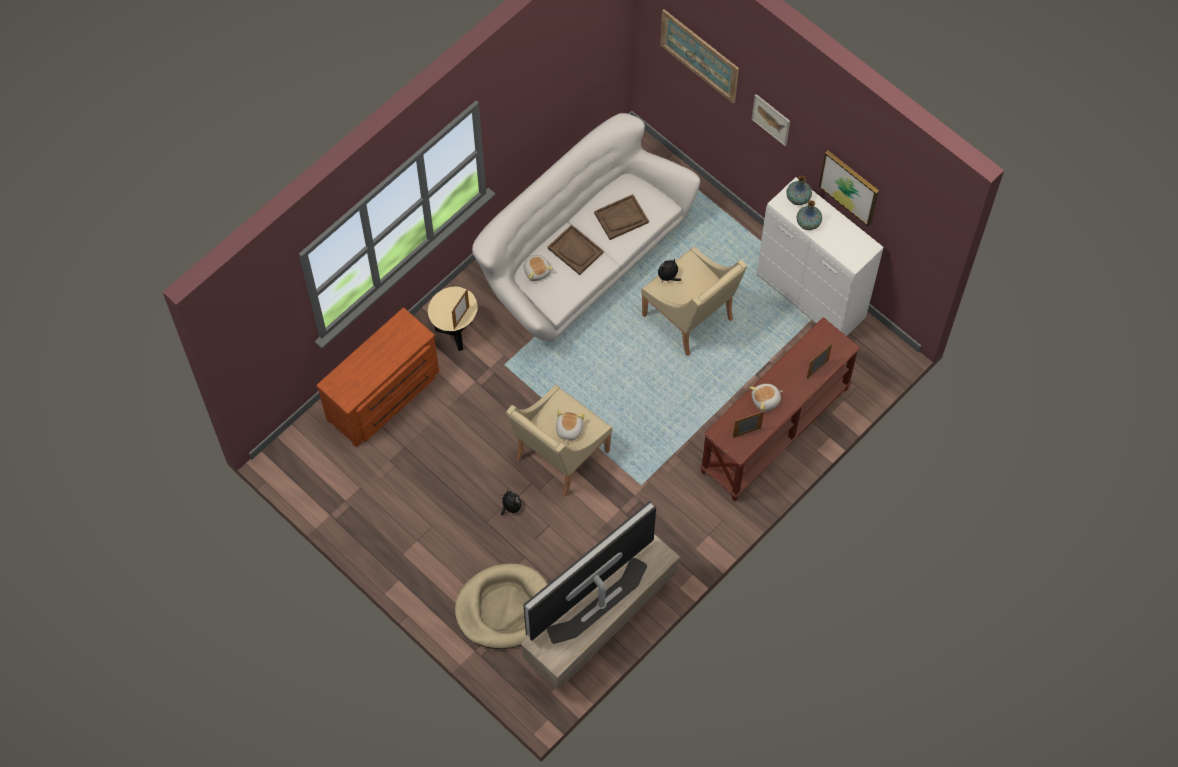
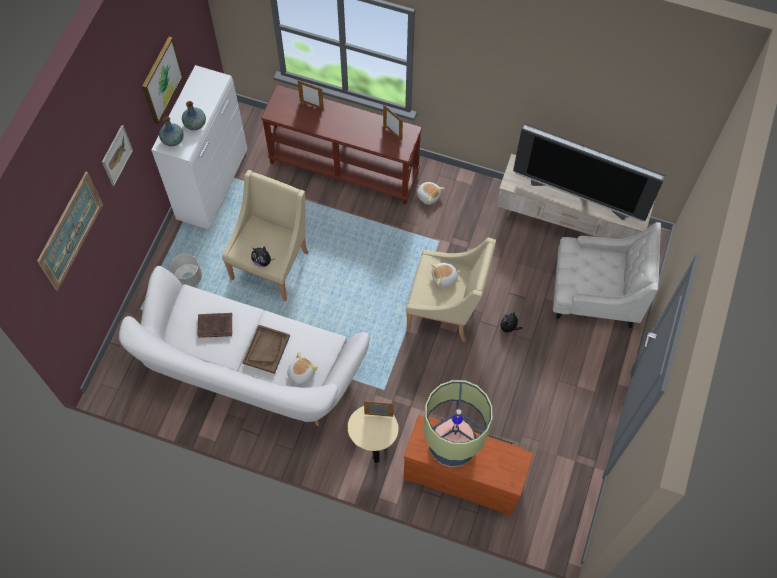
camera: 115 degrees left, 0 degrees up
(391, 350) = (452, 445): none -> table lamp
(504, 608) = (594, 295): beige dog bed -> white armchair
(621, 218) = (216, 326): brown tray -> brown book
(711, 239) = (188, 277): none -> grey planter
(766, 400) = (357, 130): plush toy -> plush toy (428, 195)

